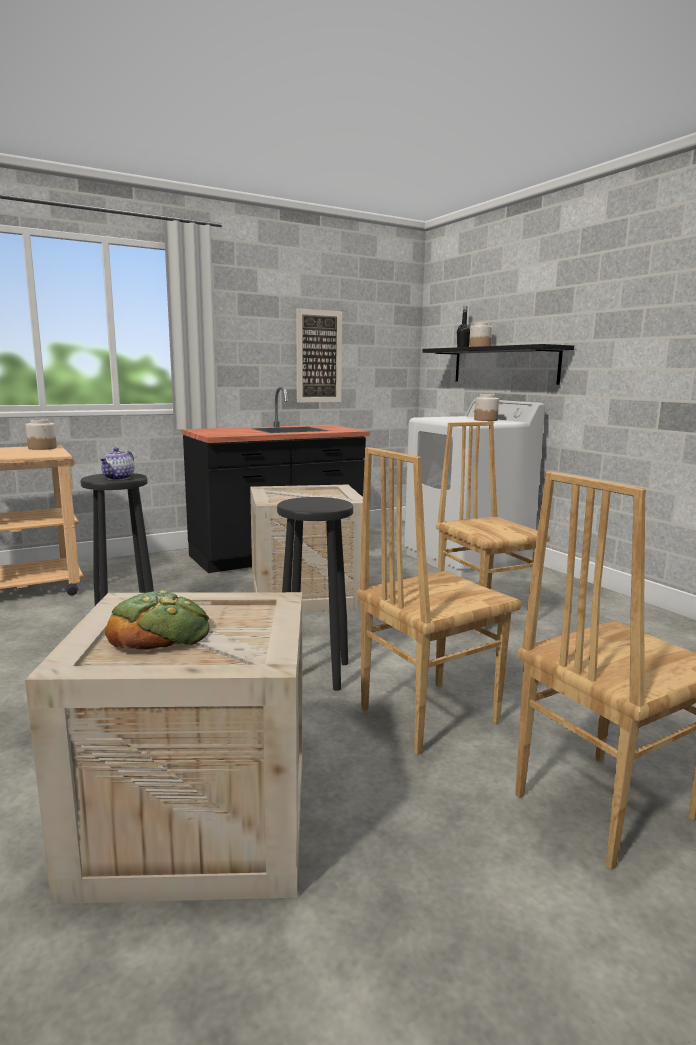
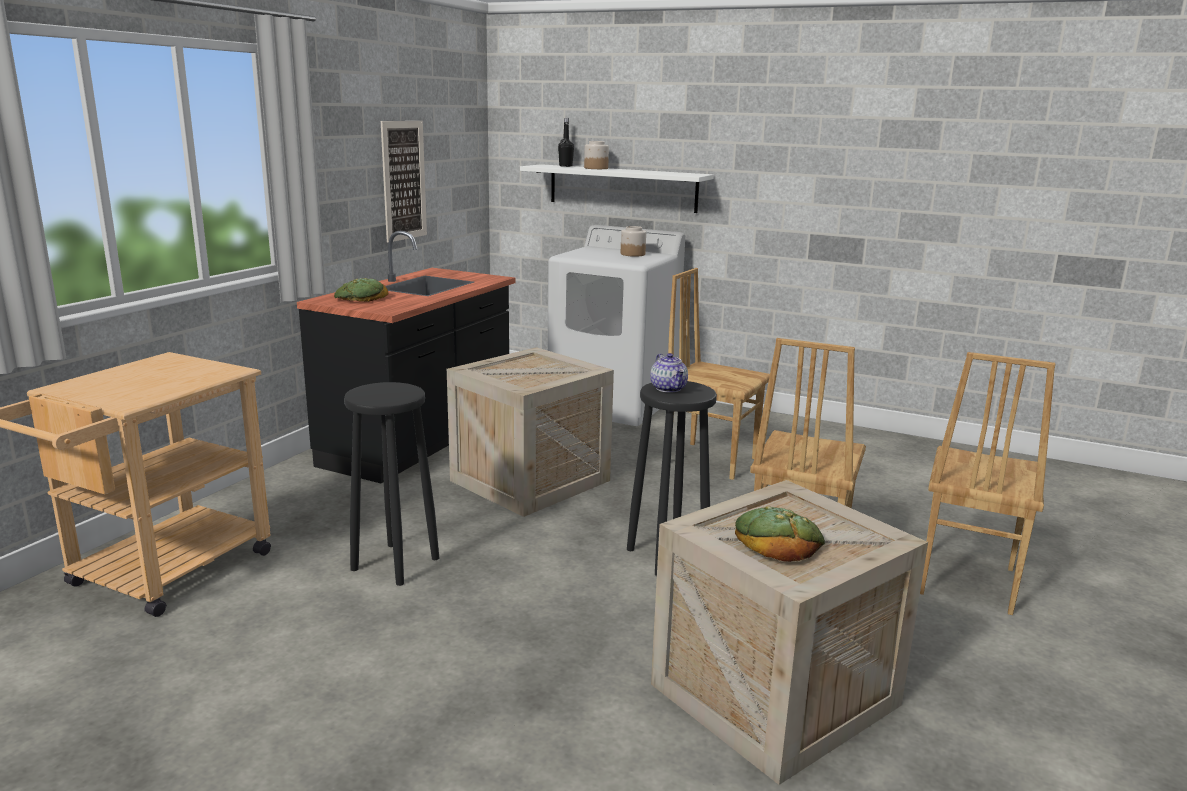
camera: 35 degrees left, 5 degrees up
(42, 448) = (171, 362): jar -> none
(118, 478) = (397, 394): teapot -> teapot (669, 388)
(224, 430) = (361, 297): none -> bread
(504, 365) = (622, 188): black shelf -> white shelf

